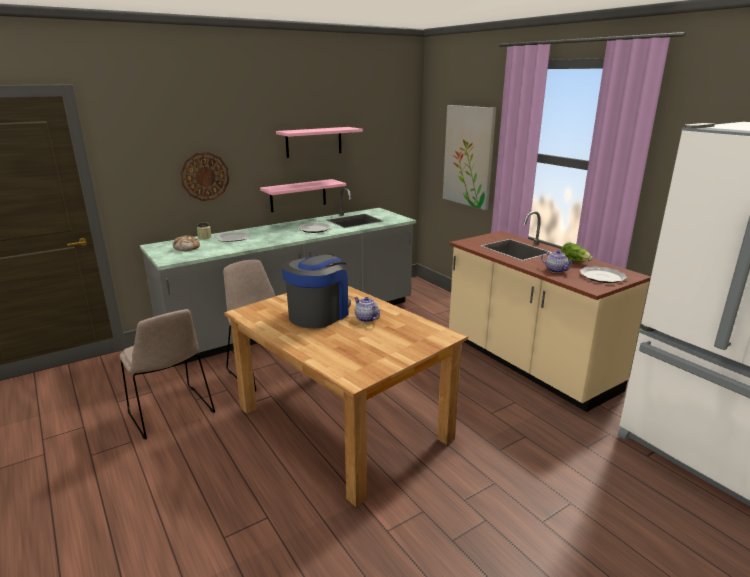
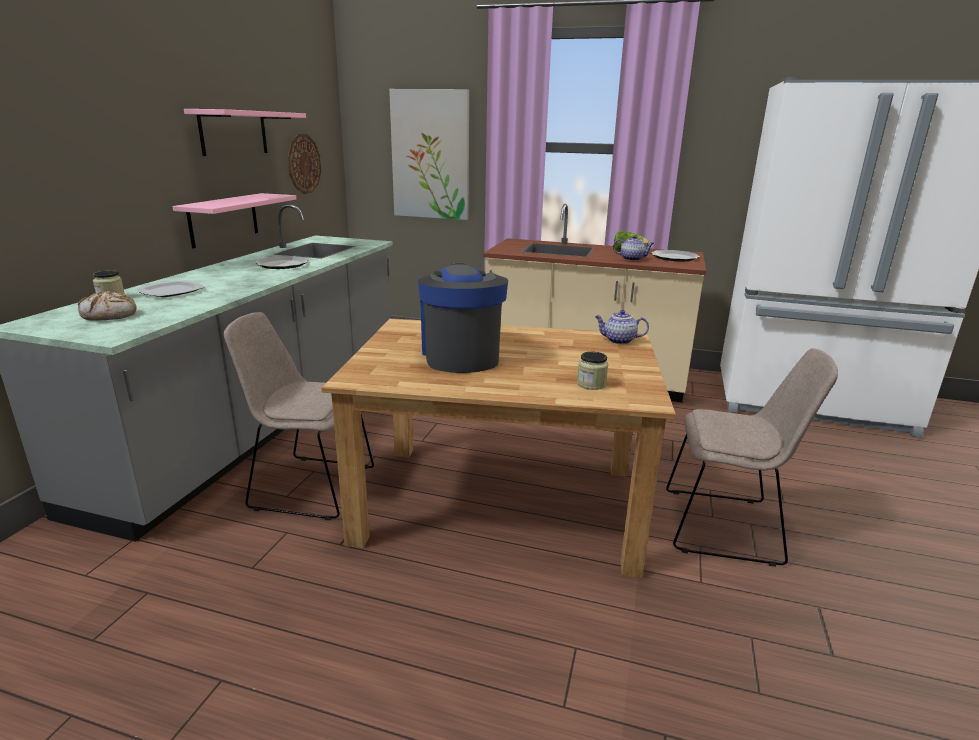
camera: 40 degrees left, 0 degrees up
(171, 413) = (238, 604): beige chair -> beige chair (726, 526)
(205, 176) = (85, 185): wall clock -> wall clock (304, 164)
(348, 357) = (591, 384): none -> jar
(366, 318) = (522, 345): teapot -> teapot (618, 341)

